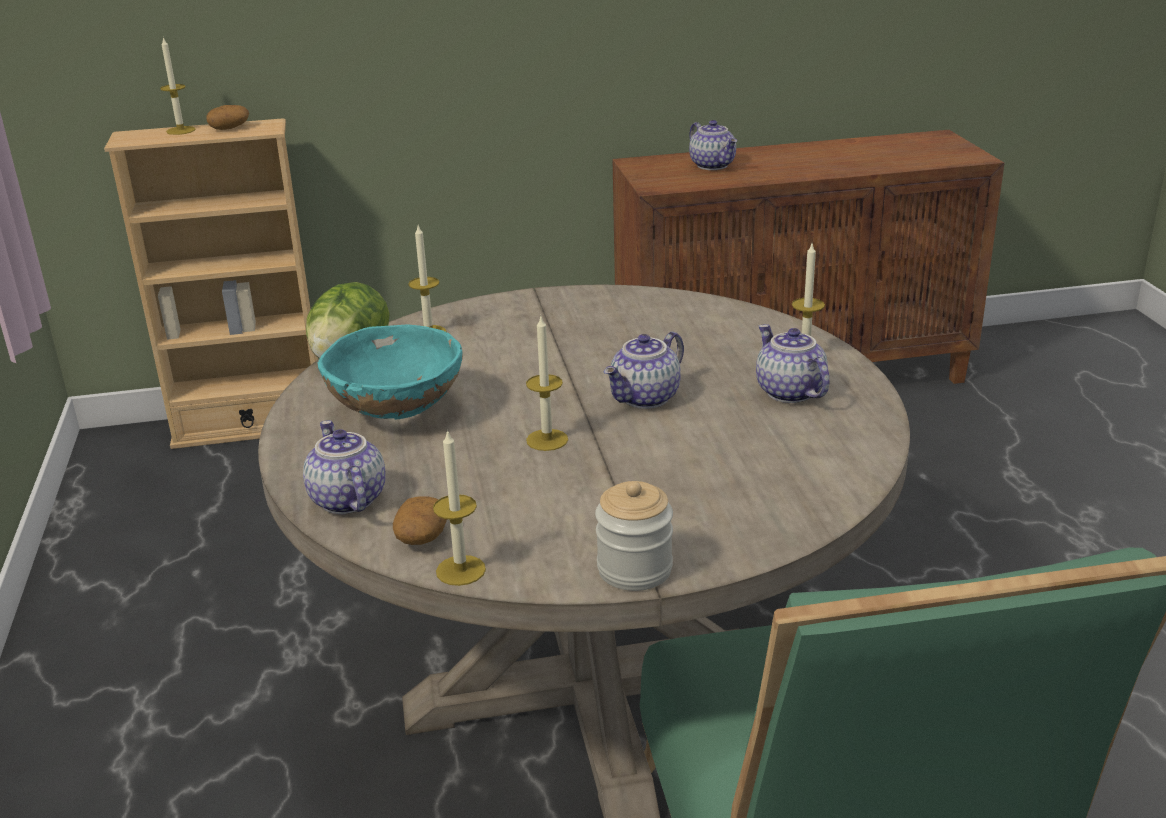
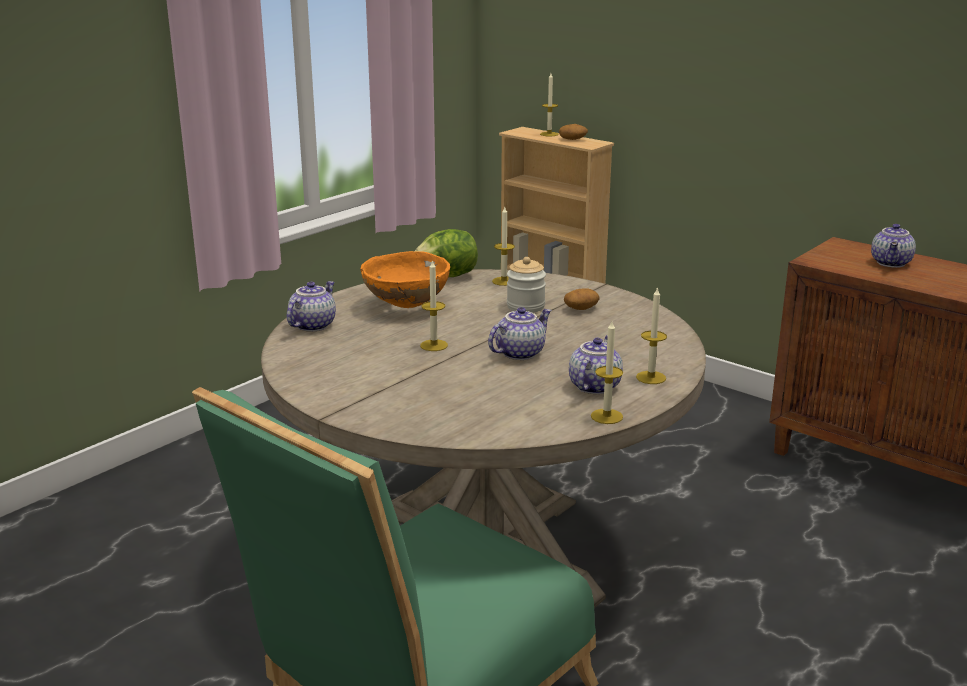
camera: 50 degrees right, 5 degrees down
(396, 414) = (406, 306): turquoise bowl -> orange bowl
(421, 537) = (301, 351): potato -> potato (581, 308)
(460, 570) = (284, 369): candle -> candle (606, 416)
(634, 569) = (336, 406): jar -> jar (525, 306)
(646, 398) = (519, 353): teapot -> teapot turned 135 degrees clockwise

